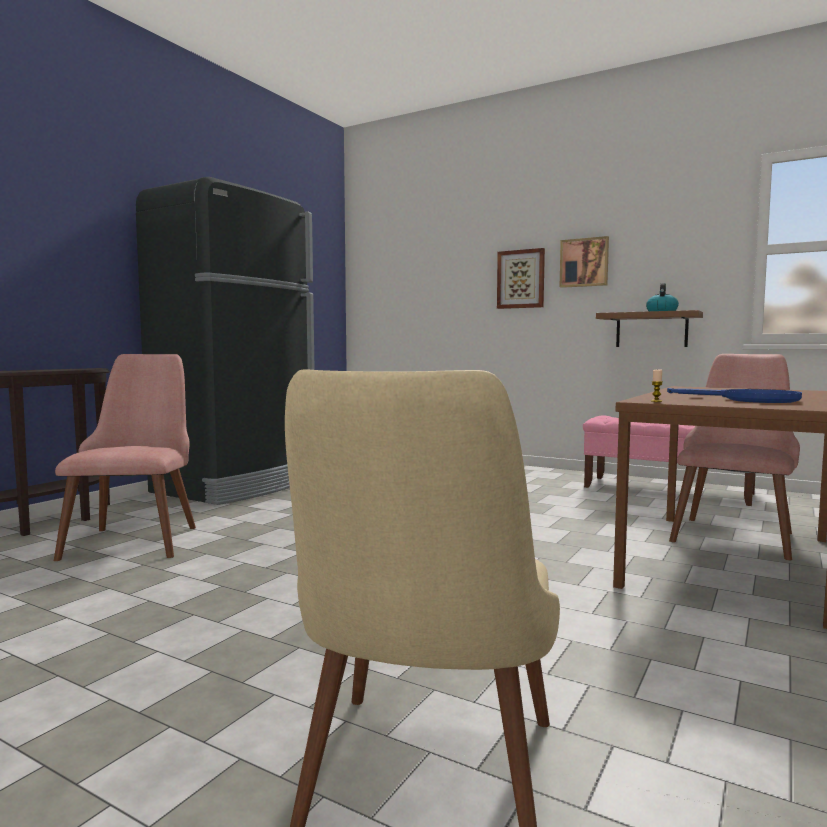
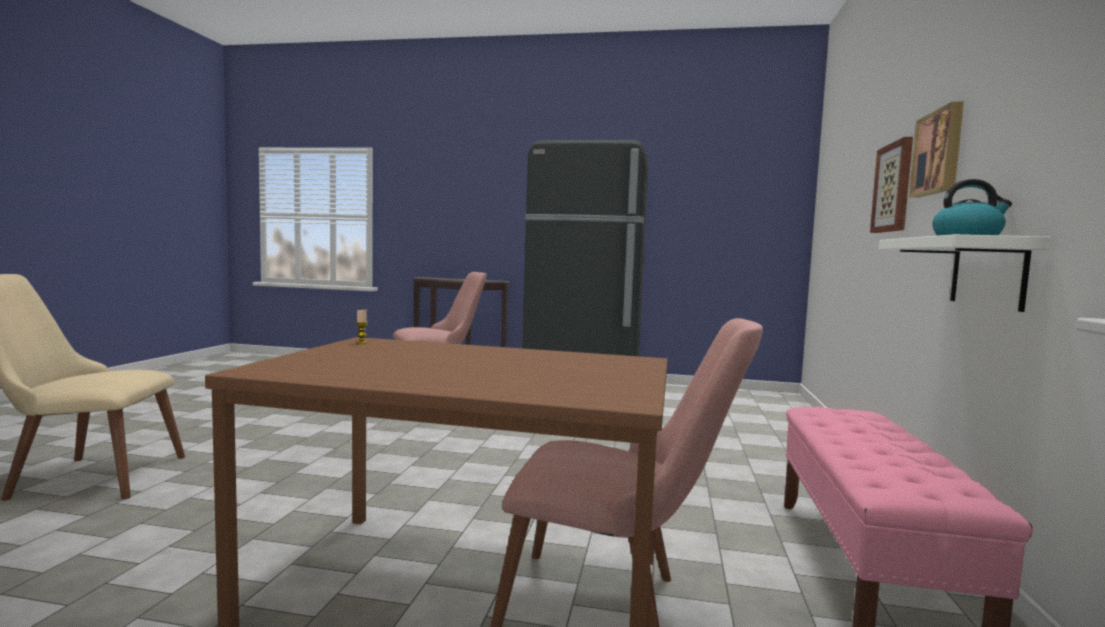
camera: 70 degrees right, 0 degrees up
(651, 330) = (988, 272): brown shelf -> white shelf
(749, 400) = (385, 362): blue frying pan -> none

